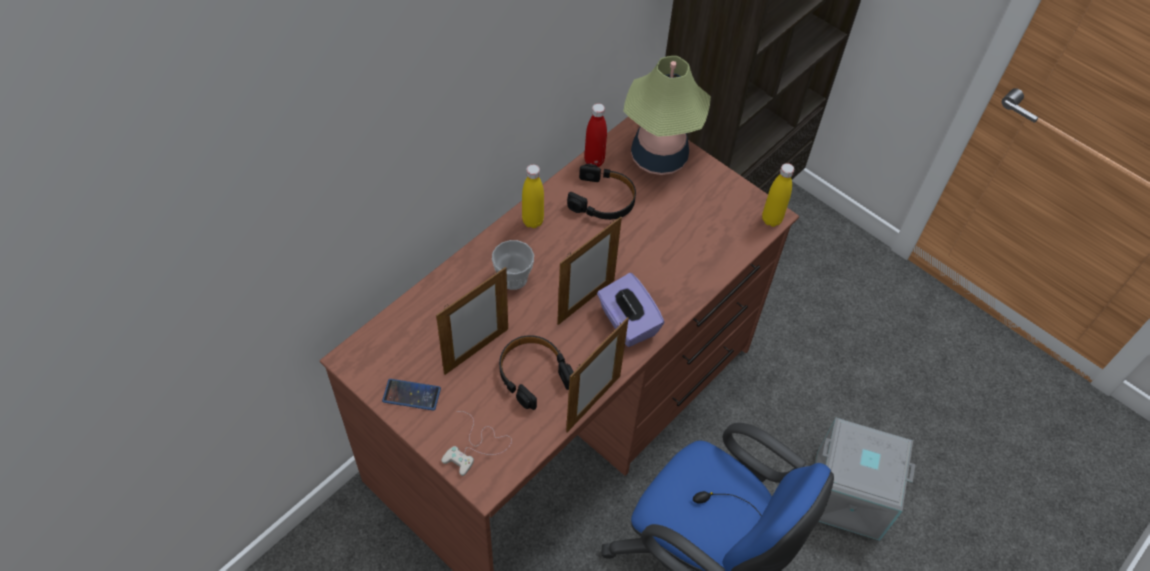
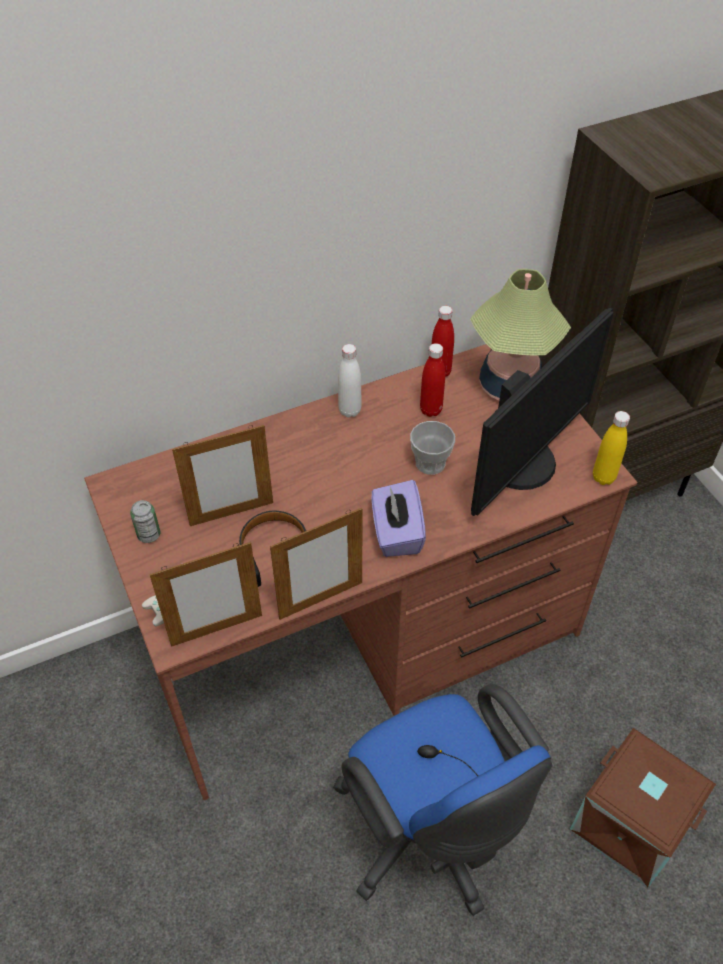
camera: 25 degrees right, 5 degrees down
(411, 395) = (149, 535): phone -> can
(513, 278) = (303, 457): cup -> cup (430, 463)
(532, 221) = (350, 411): yellow bottle -> white bottle
(586, 302) = (364, 500): picture frame -> picture frame (217, 630)
(603, 200) = (431, 410): black headphones -> red bottle
(702, 227) = (523, 464): none -> monitor
(846, 496) = (628, 824): grey storage box -> brown storage box

